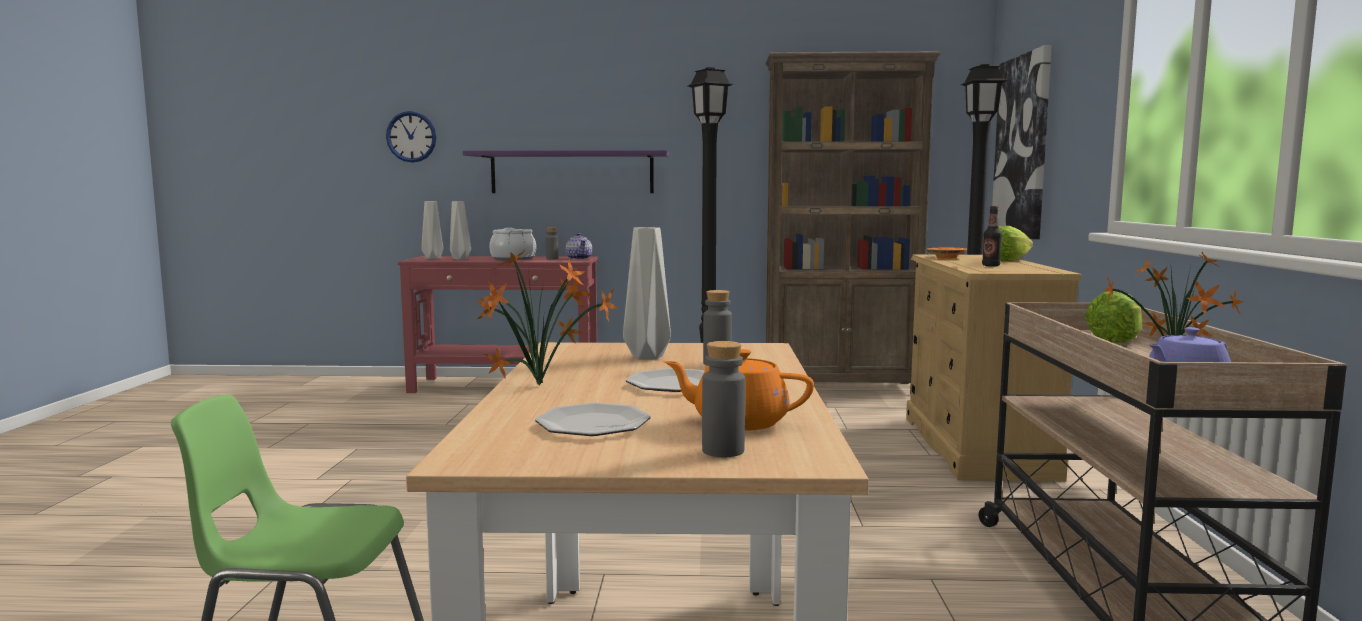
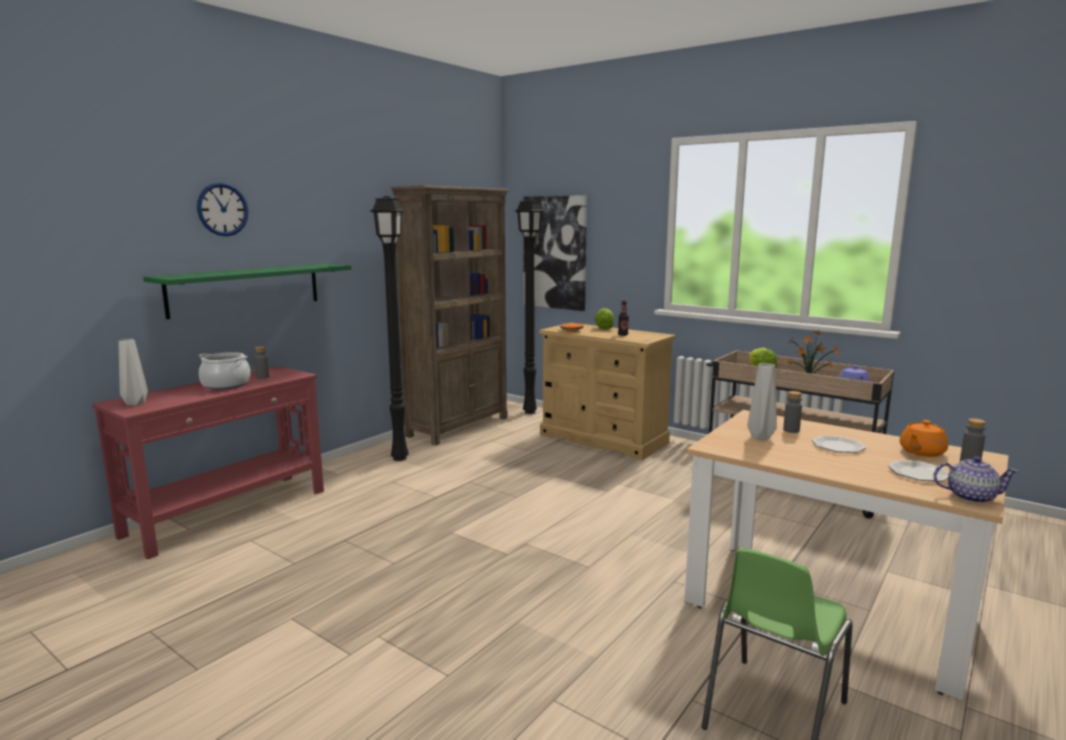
camera: 55 degrees left, 5 degrees up
(411, 137) = (56, 263): wall clock -> wall clock (222, 209)
(460, 259) = (173, 397): grey vase -> none
(542, 386) = (826, 468): potted plant -> none
(572, 172) = (246, 289): purple shelf -> green shelf
(579, 258) = (286, 372): teapot -> teapot (970, 497)

